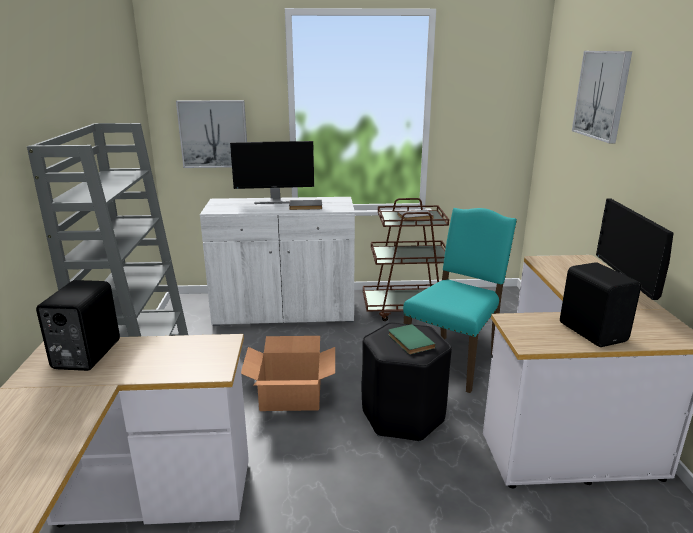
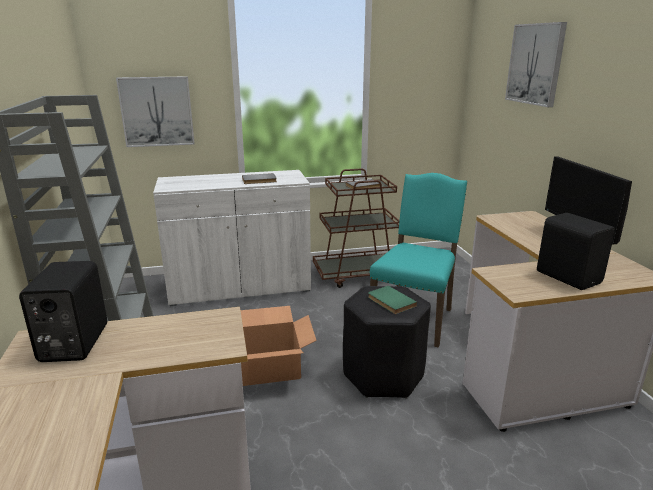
camera: 10 degrees left, 0 degrees up
(275, 201) = (226, 176): monitor -> none

